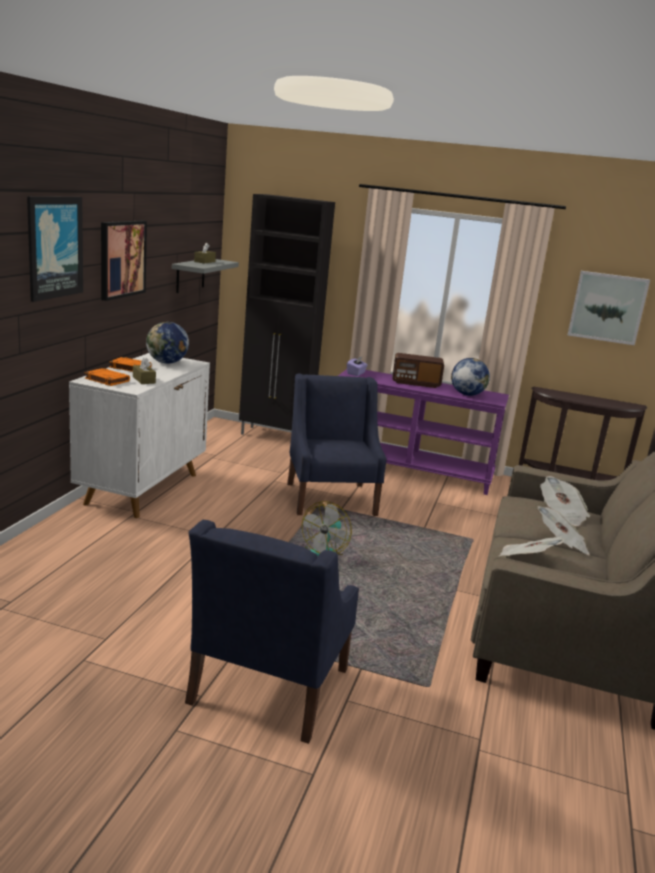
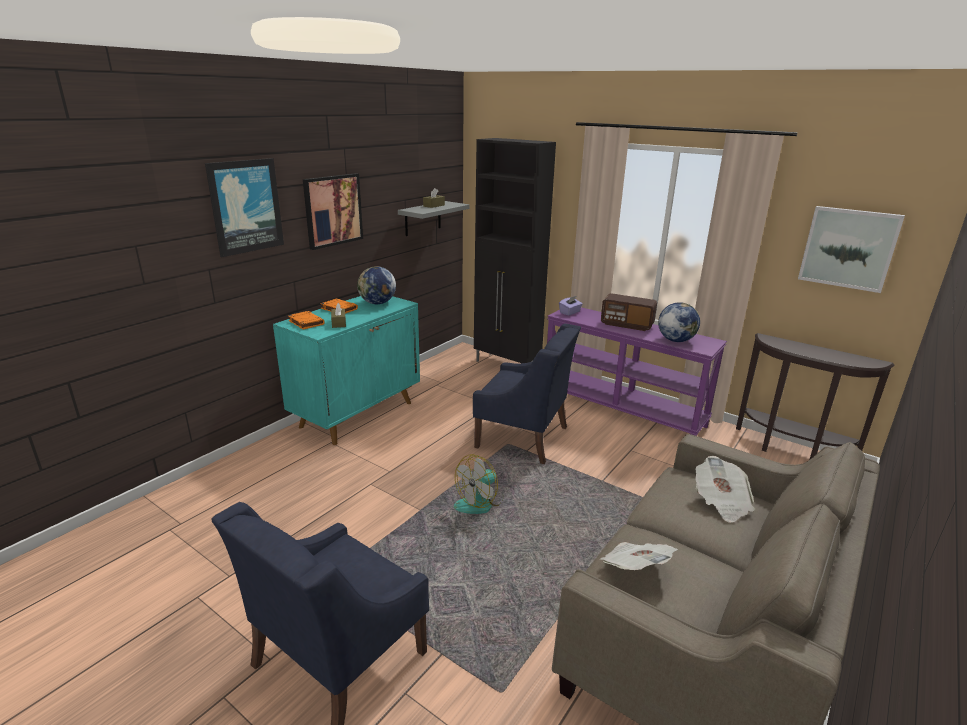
camera: 20 degrees right, 5 degrees up
(143, 488) = (358, 414): white cabinet -> turquoise cabinet
(331, 498) = (523, 437): blue armchair -> blue armchair turned 105 degrees clockwise
(561, 544) = (696, 547): newspaper -> none

